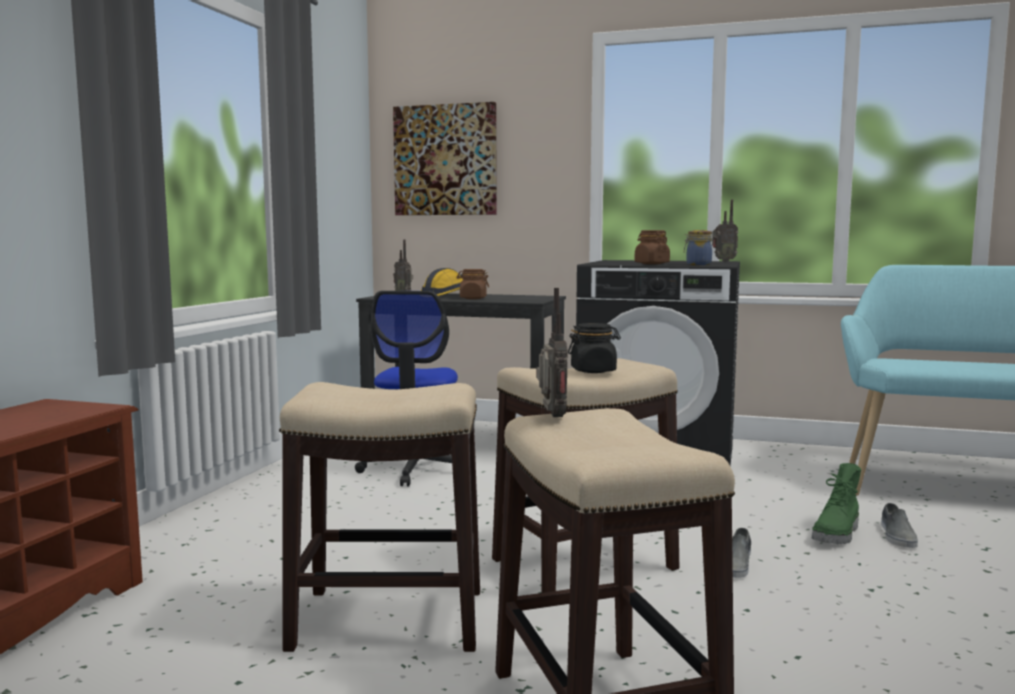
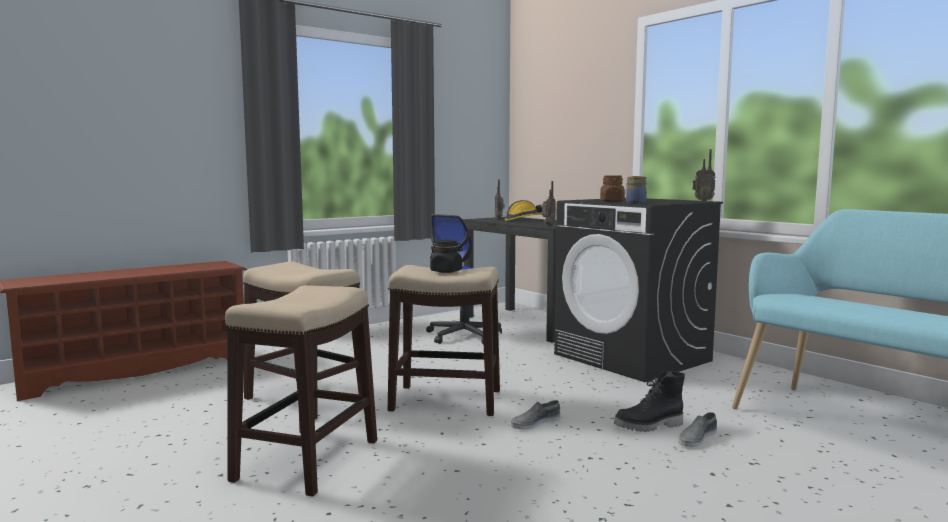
camera: 35 degrees right, 0 degrees up
(445, 160) = (548, 122): picture -> none
(473, 298) = (529, 222): brown jar -> none
(551, 417) = (310, 286): radio -> radio (548, 225)
(837, 535) = (649, 426): green boot -> black boot

